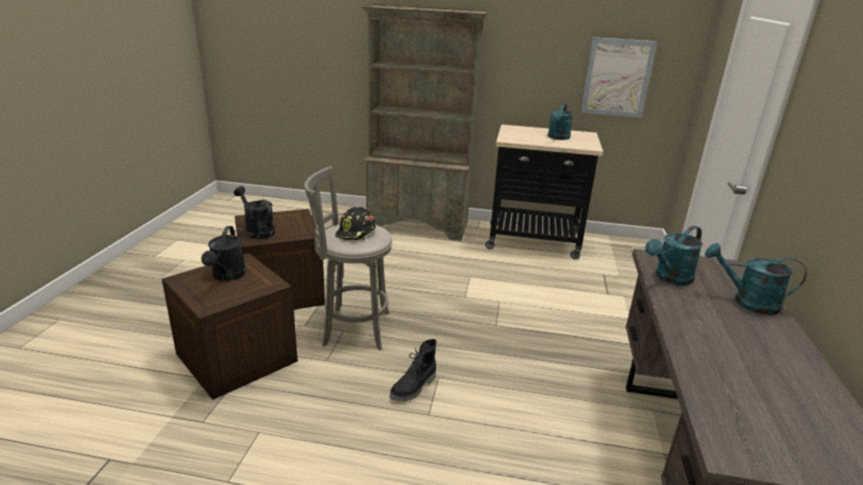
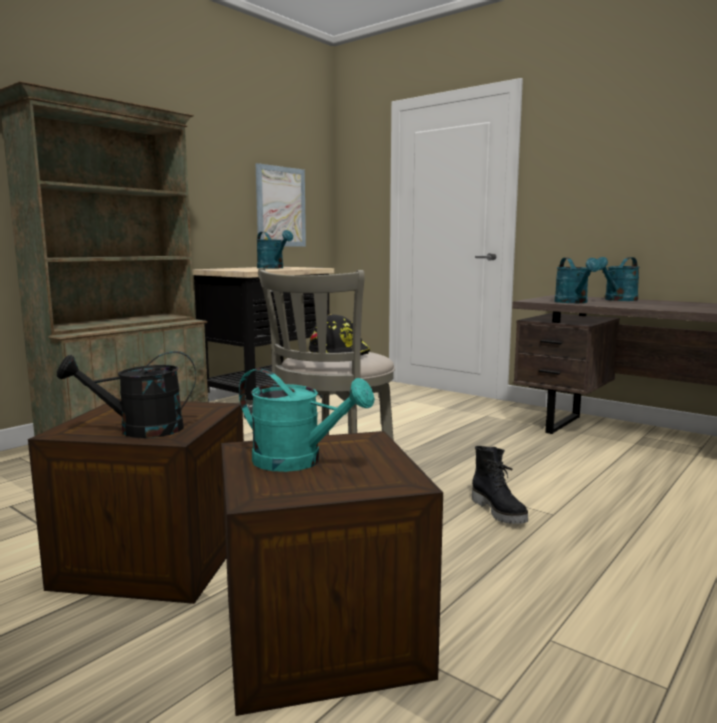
camera: 60 degrees left, 15 degrees down
(227, 276) = (298, 462): black watering can -> turquoise watering can

